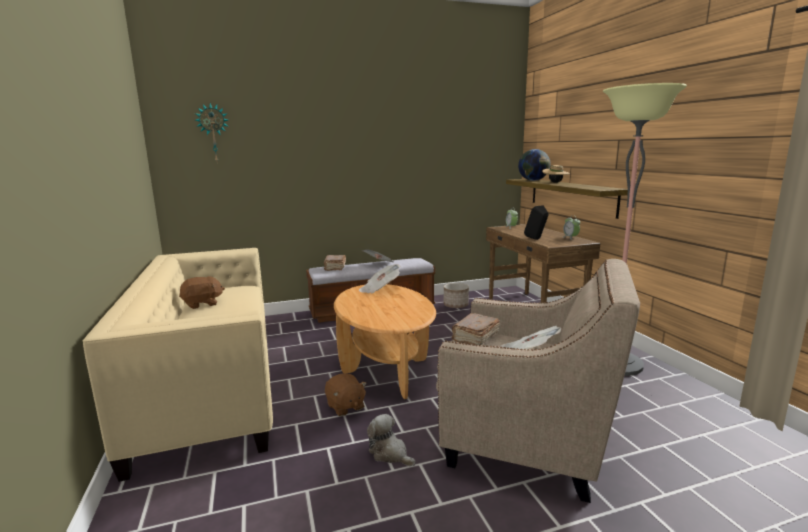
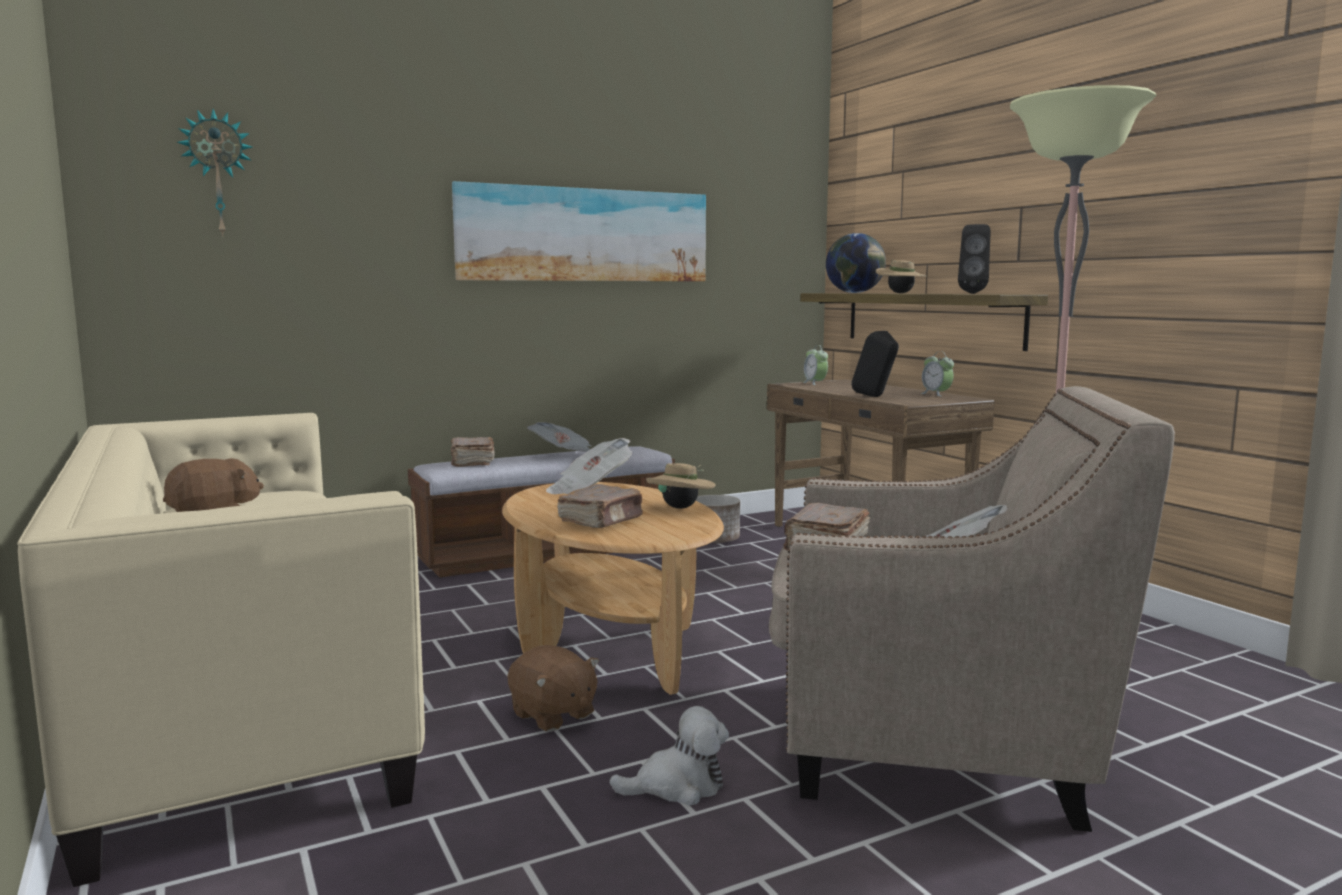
camera: 10 degrees left, 5 degrees down
(376, 311) = (602, 521): none -> brown book
(390, 453) = (677, 786): plush toy -> plush toy turned 135 degrees clockwise
(392, 153) = (584, 235): none -> picture
(418, 304) = (681, 508): none -> beige hat
(590, 186) = (973, 293): none -> black speaker

